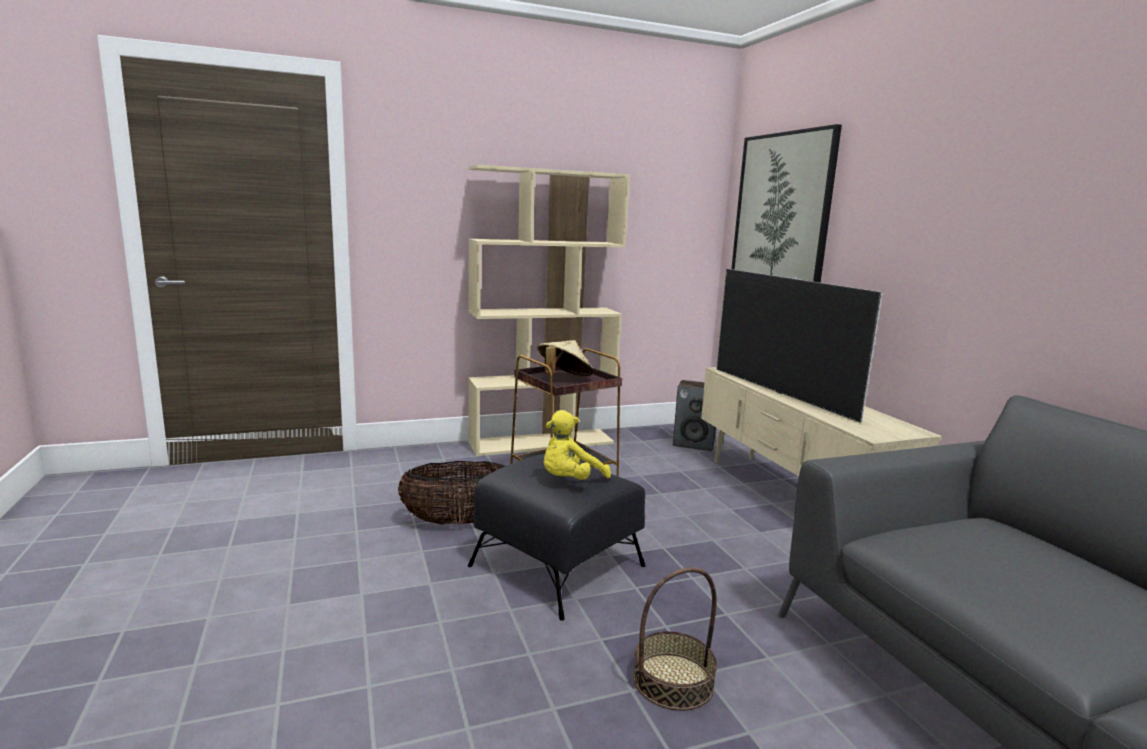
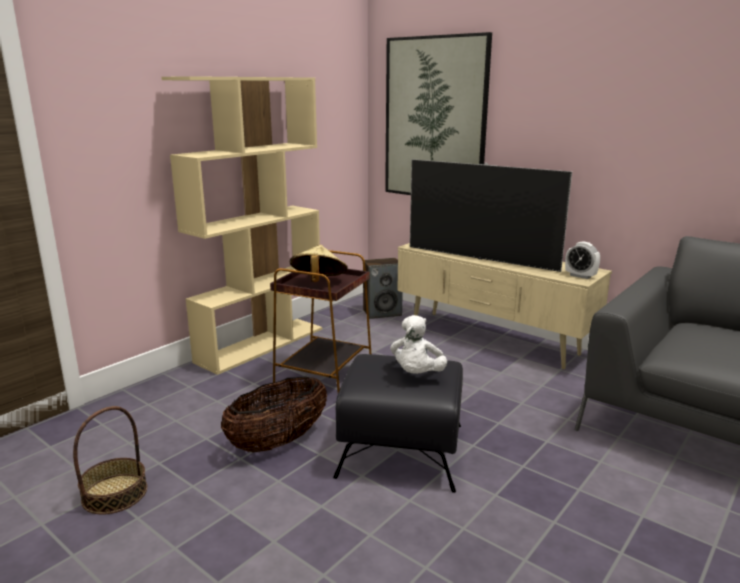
camera: 30 degrees left, 5 degrees up
(570, 481) = (417, 375): yellow plush toy -> white plush toy
(673, 680) = (569, 503): basket -> basket (114, 493)
(881, 432) = (580, 276): none -> alarm clock

